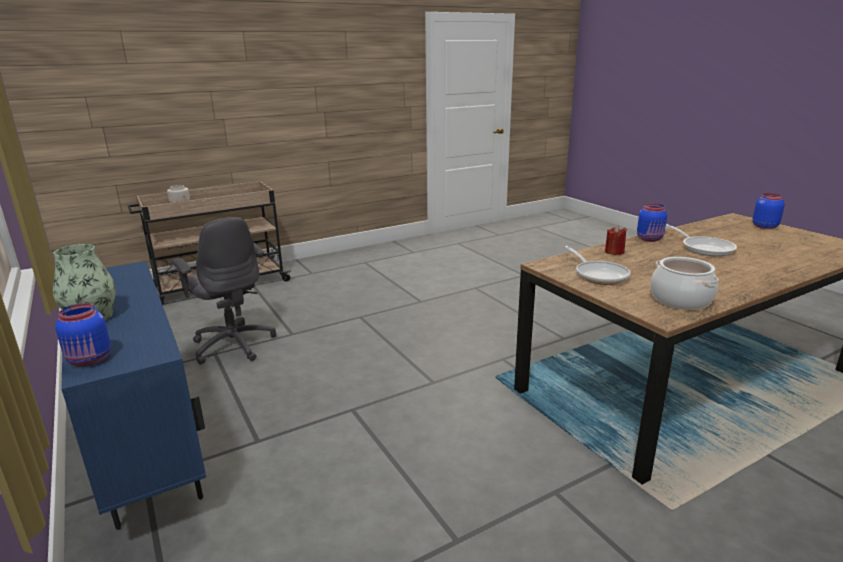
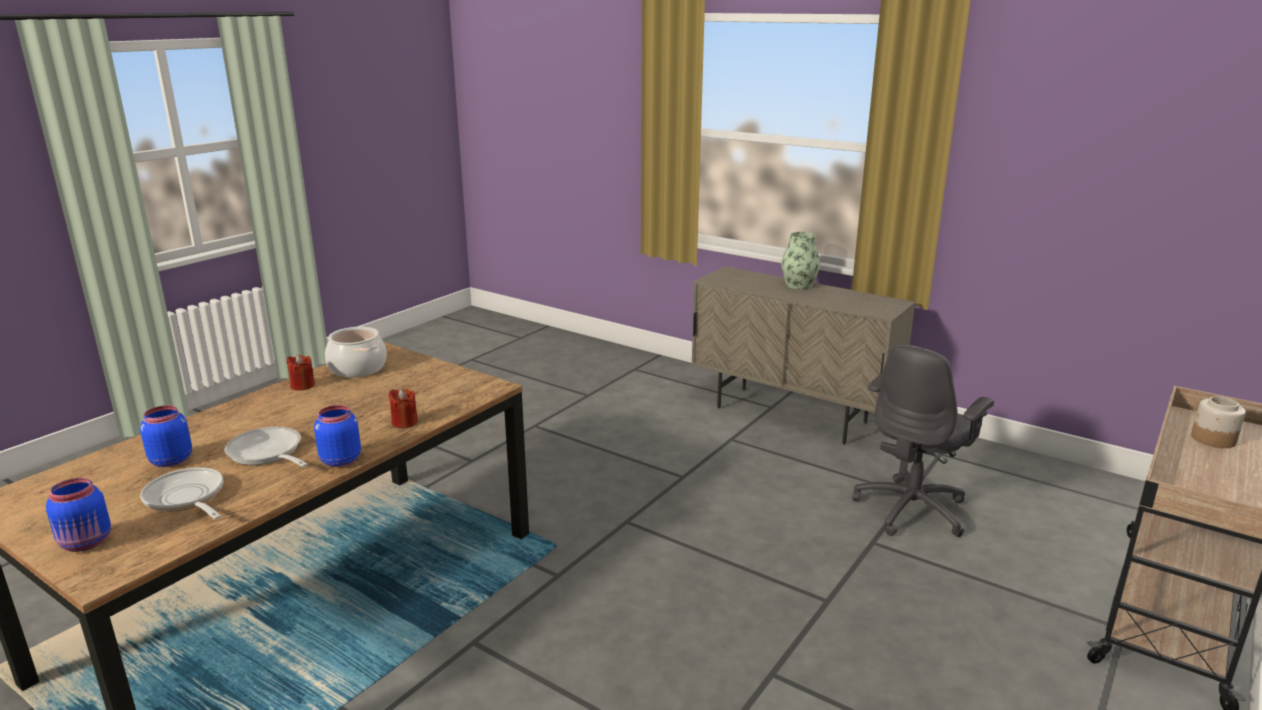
camera: 155 degrees right, 0 degrees up
(90, 360) = (739, 273): blue jar -> blue jar (170, 461)
(150, 457) = (791, 415): blue cabinet -> beige cabinet
(233, 344) = (912, 509): grey office chair -> grey office chair turned 75 degrees counterclockwise
(598, 275) = (431, 383): frying pan -> frying pan (187, 499)
(726, 290) = (302, 385): none -> red candle

